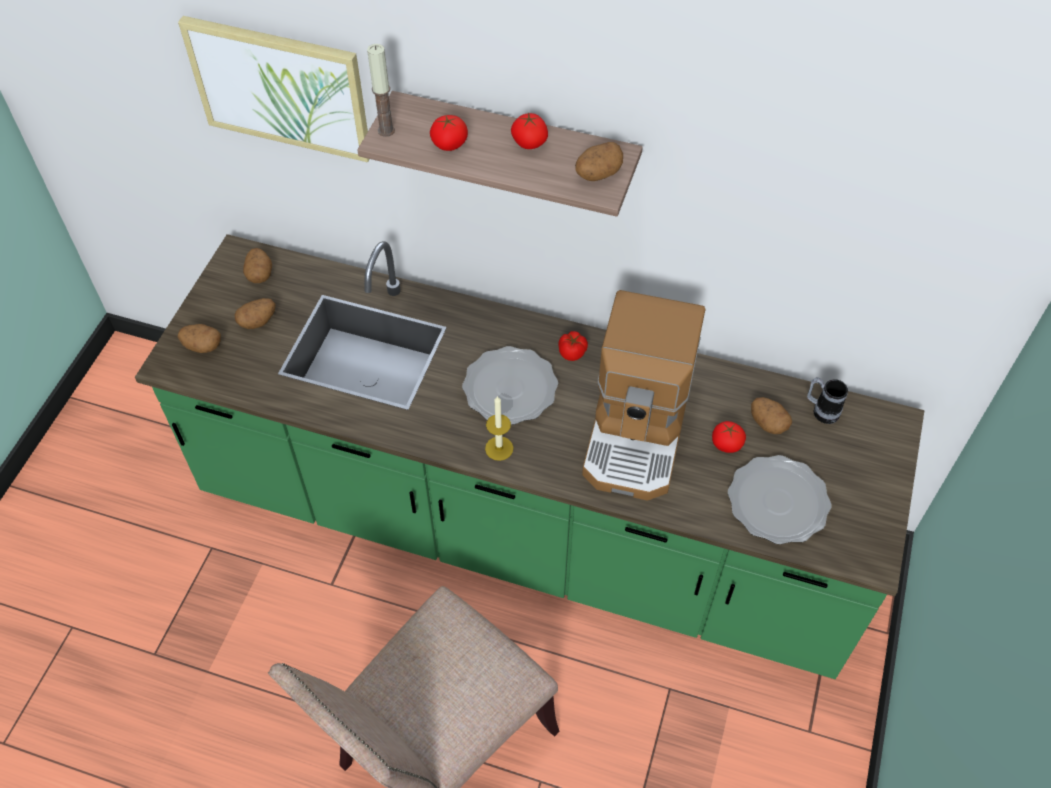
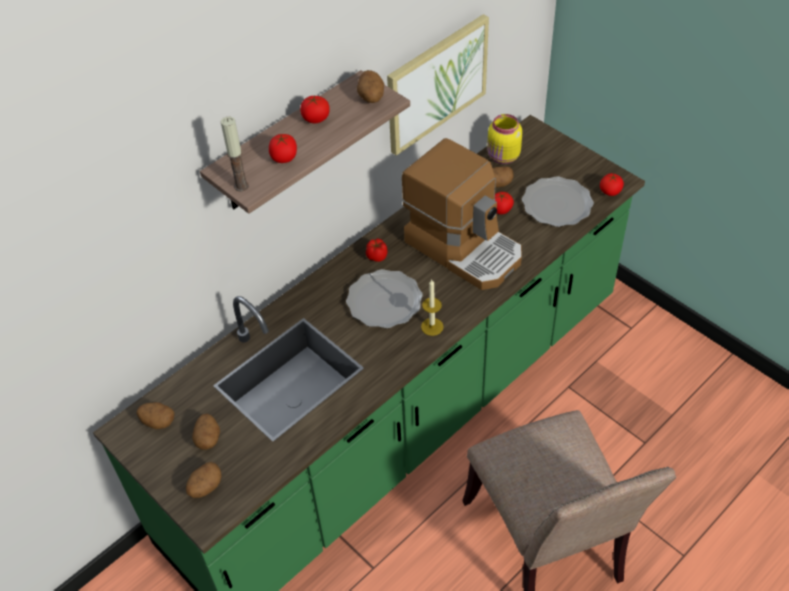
camera: 60 degrees left, 5 degrees down
(280, 87) = (114, 246): picture -> picture (436, 83)
(821, 411) = (503, 157): mug -> yellow jar
(845, 556) = (610, 191): none -> tomato

